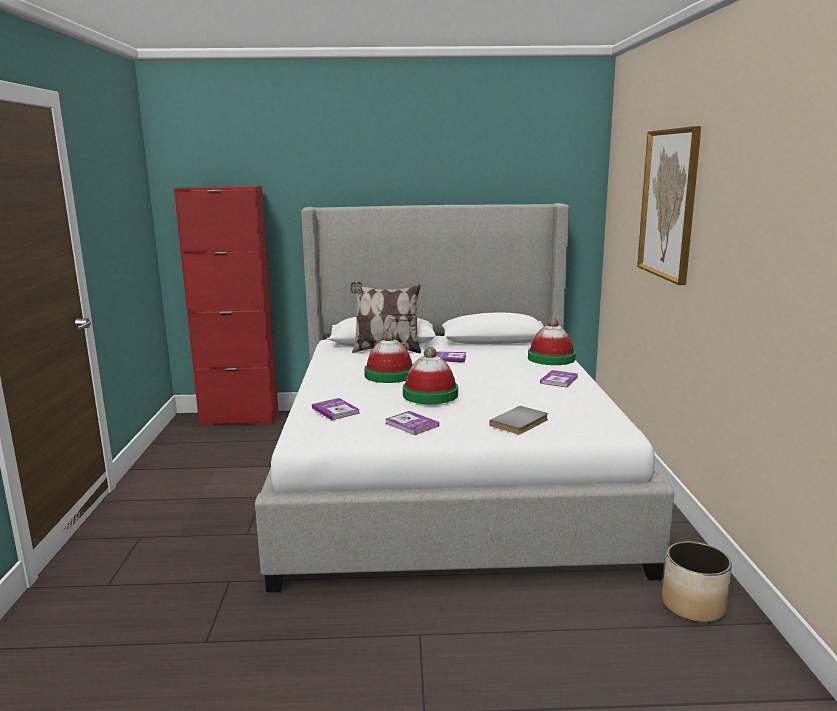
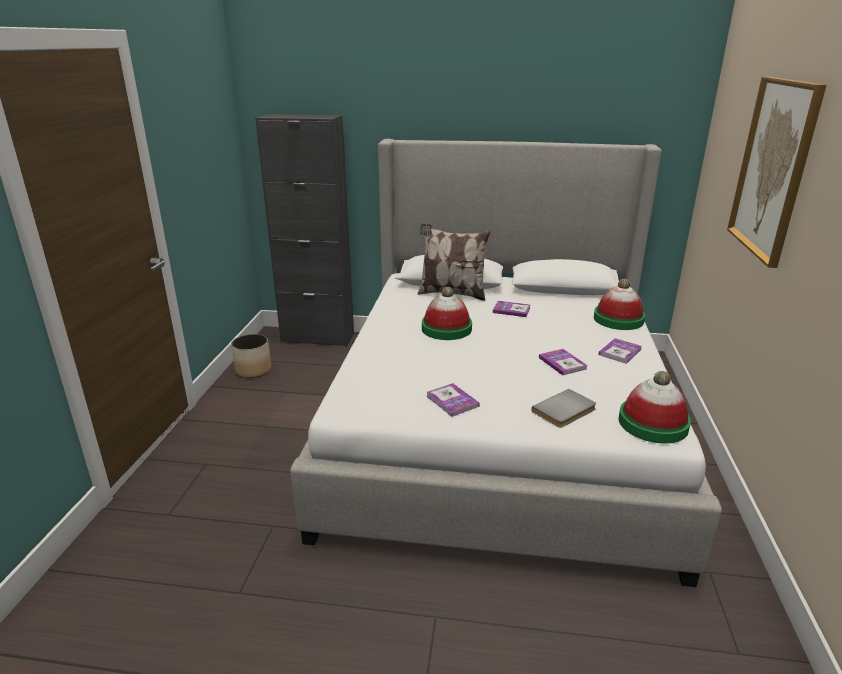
camera: 10 degrees right, 10 degrees up
(239, 418) = (317, 338): red cabinet -> black cabinet
(335, 410) = (381, 374): book -> book (562, 363)
(430, 394) = (480, 361): hat -> hat (653, 423)
(693, 605) = (724, 624): planter -> planter (253, 370)

